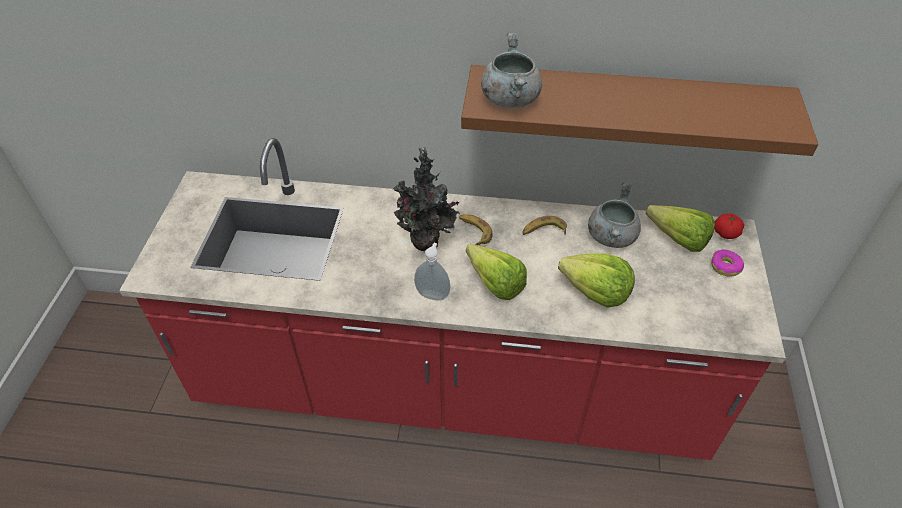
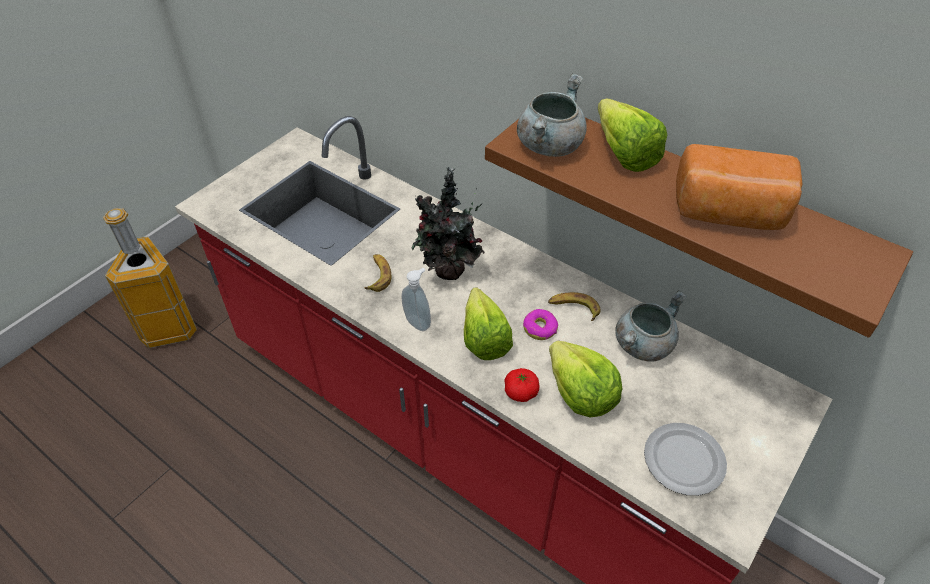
camera: 30 degrees right, 0 degrees up
(102, 426) = (170, 327): none -> trash can
(474, 231) = (503, 280): banana -> banana (378, 275)
(673, 236) = (715, 375): lettuce -> lettuce (621, 150)
(674, 104) = (729, 214): none -> bread
(695, 306) = (682, 460): none -> plate
(725, 233) = (783, 398): tomato -> tomato (520, 392)
(725, 266) = (753, 434): donut -> donut (540, 328)

